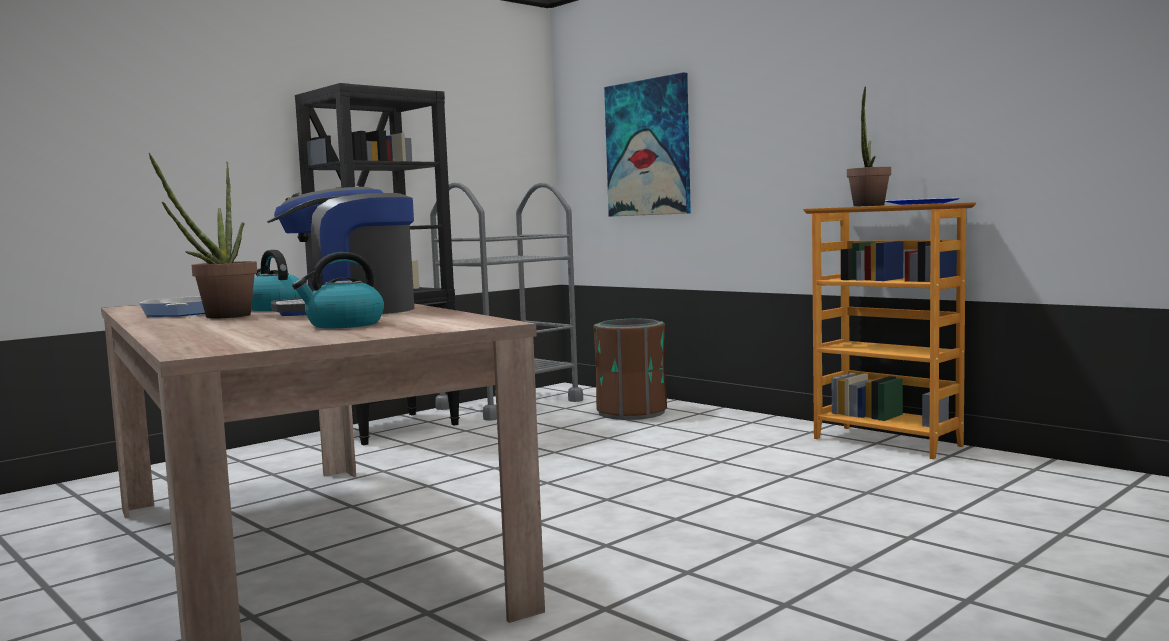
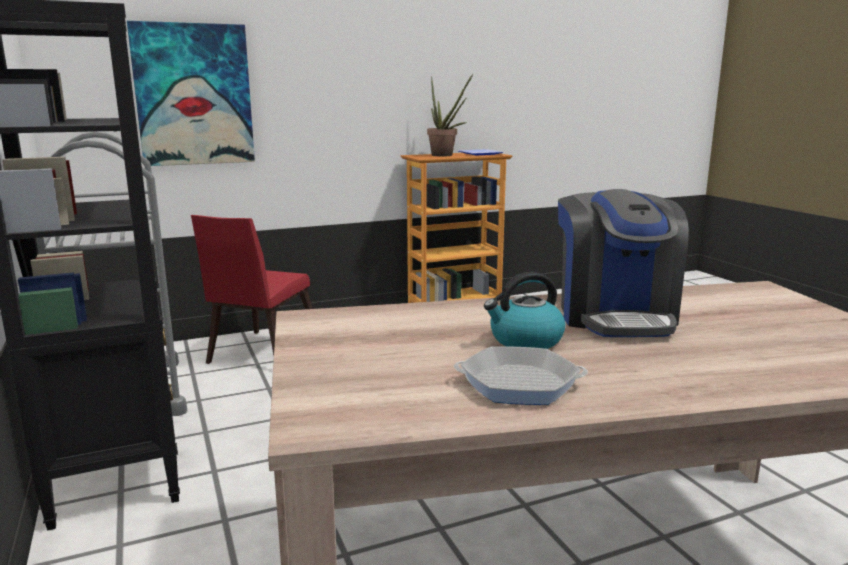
camera: 70 degrees left, 10 degrees up
(220, 317) = (612, 364): potted plant -> none
(344, 325) = (749, 321): kettle -> none
(631, 412) = (261, 354): brown trash can -> red chair

